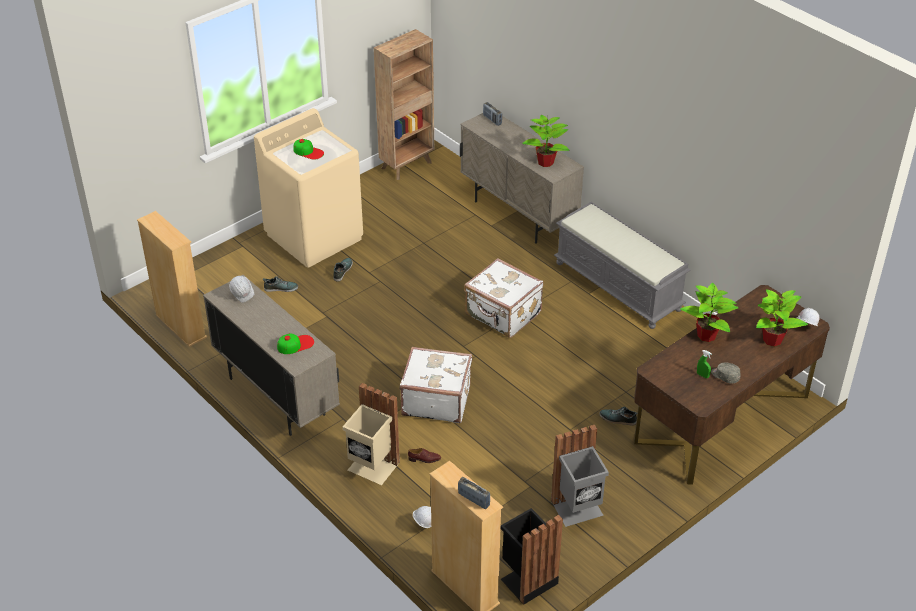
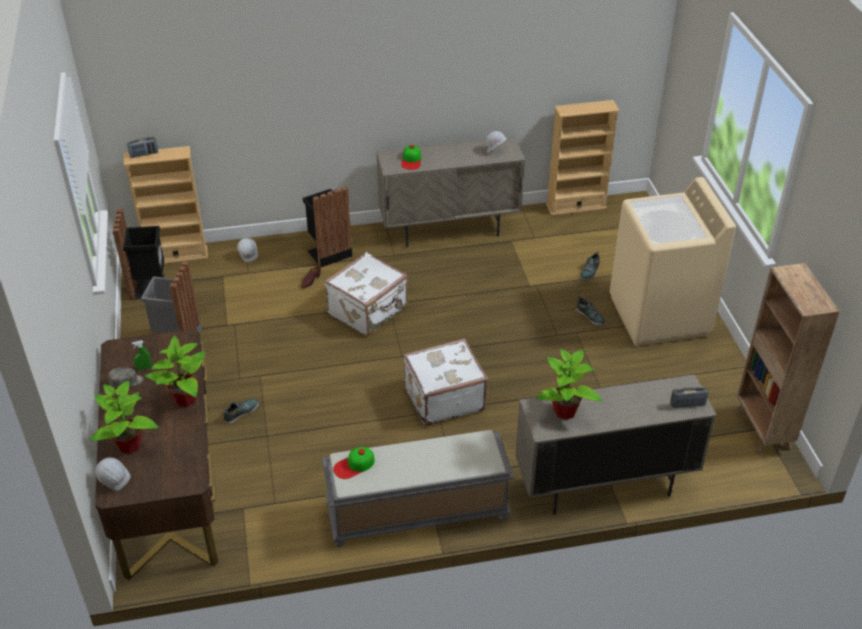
camera: 120 degrees right, 0 degrees up
(308, 152) = (668, 216): cap -> cap (354, 465)
(372, 467) = (328, 252): beige trash can -> black trash can

